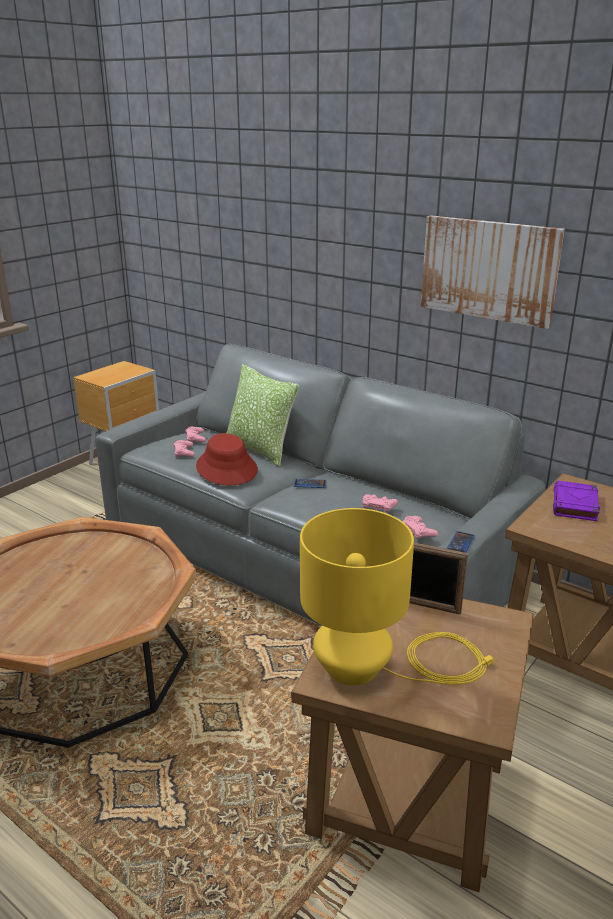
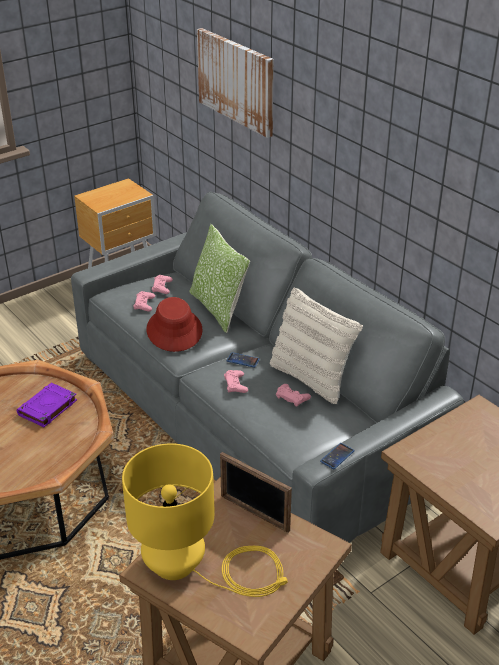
camera: 15 degrees right, 10 degrees up
(386, 491) = (312, 379): none -> beige pillow
(419, 531) = (315, 432): pink game controller -> pink game controller (235, 384)
(489, 269) = (429, 186): picture -> picture (236, 81)
(575, 505) = (465, 435): purple book -> purple book (47, 408)

